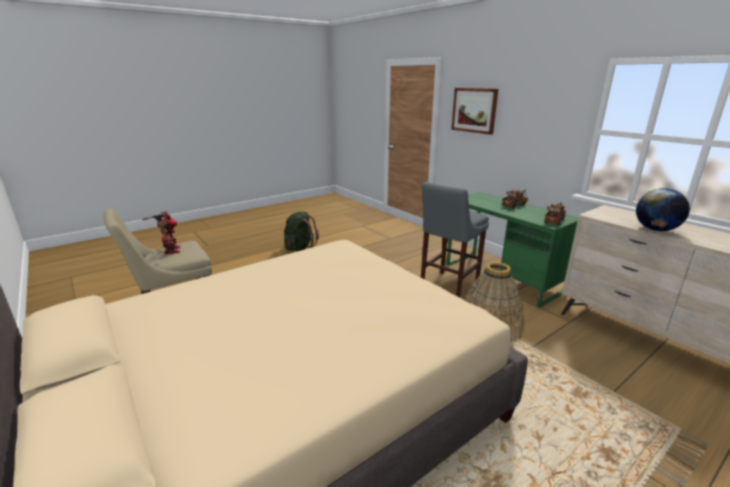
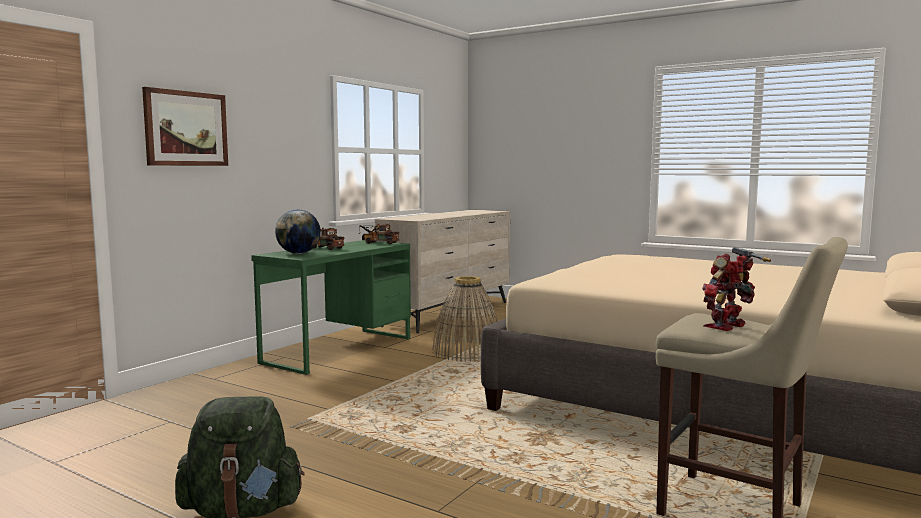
camera: 110 degrees left, 15 degrees down
(447, 287) = (386, 370): grey stool -> none
(655, 230) = (443, 216): globe -> globe (299, 253)

